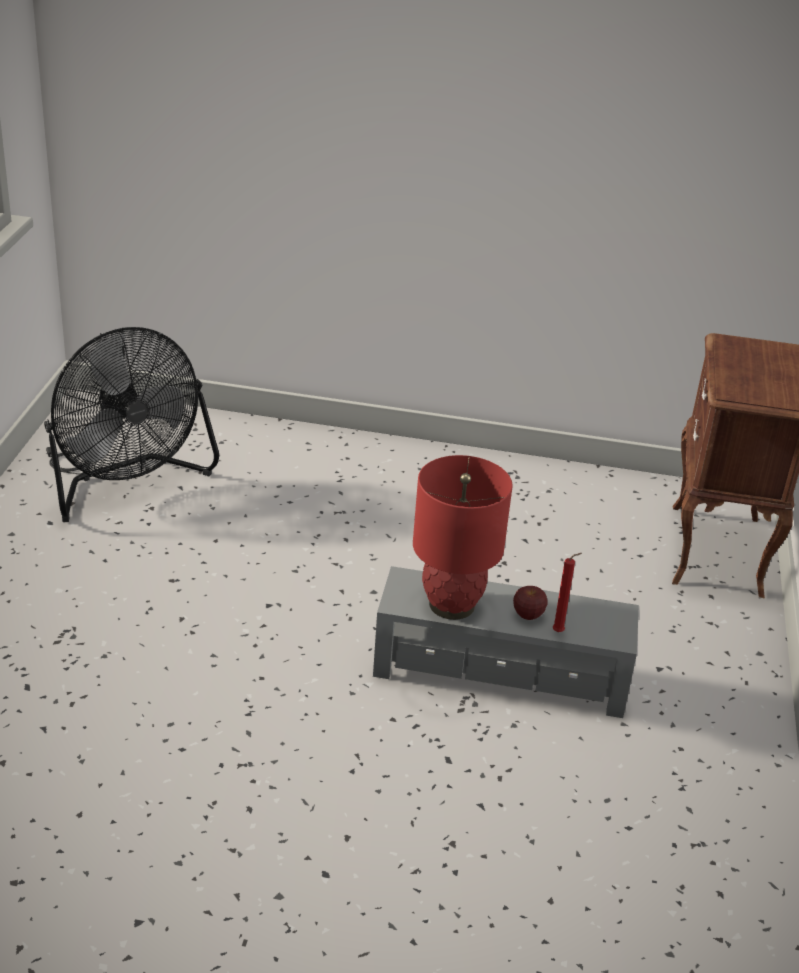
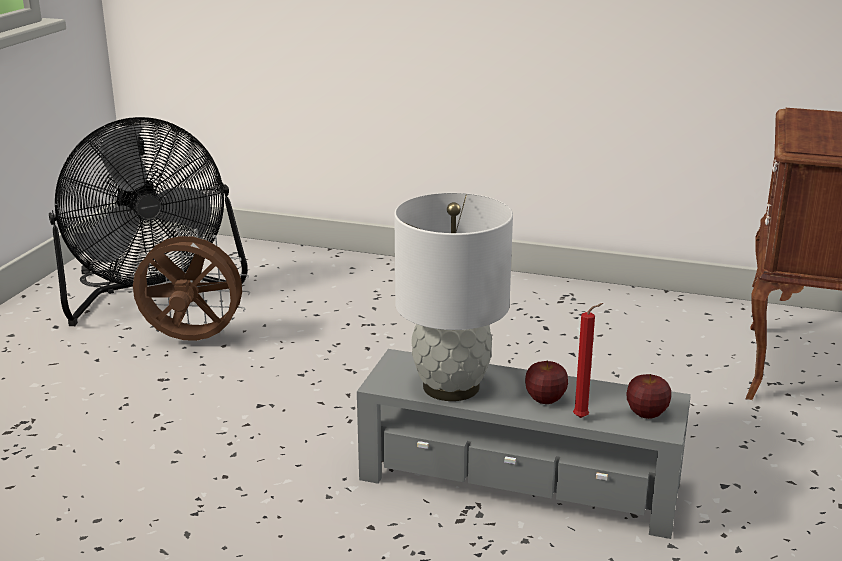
camera: 10 degrees right, 10 degrees down
(185, 537) = (192, 341): none -> brown fan
(451, 604) = (451, 386): red table lamp -> white table lamp
(607, 626) = (646, 414): none -> apple

